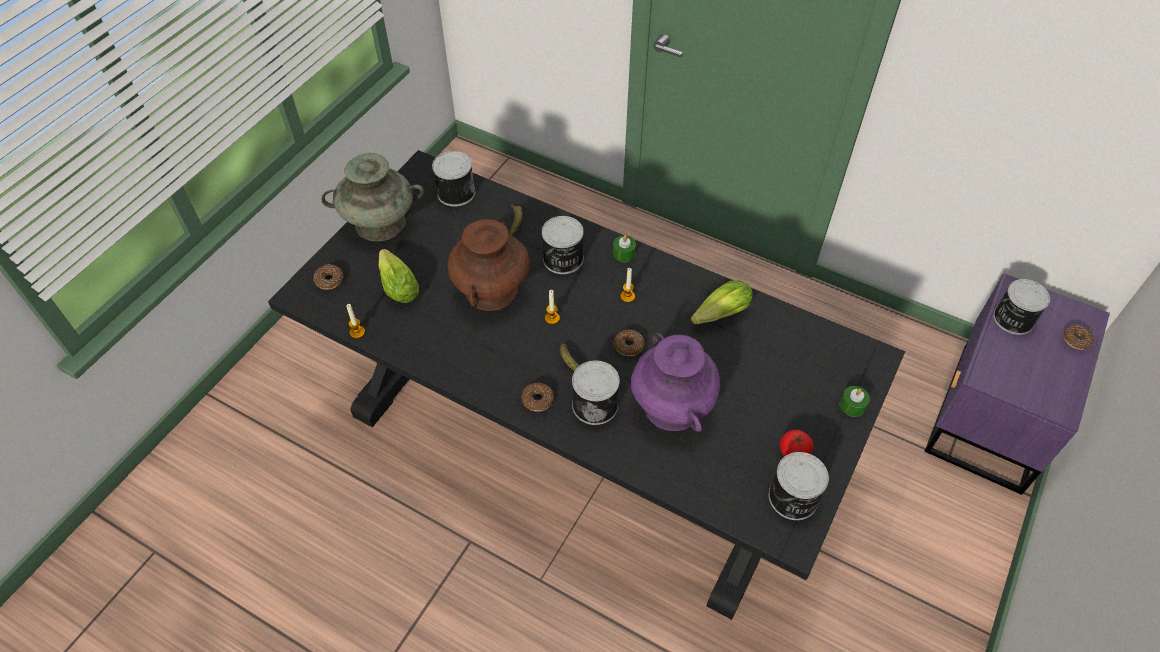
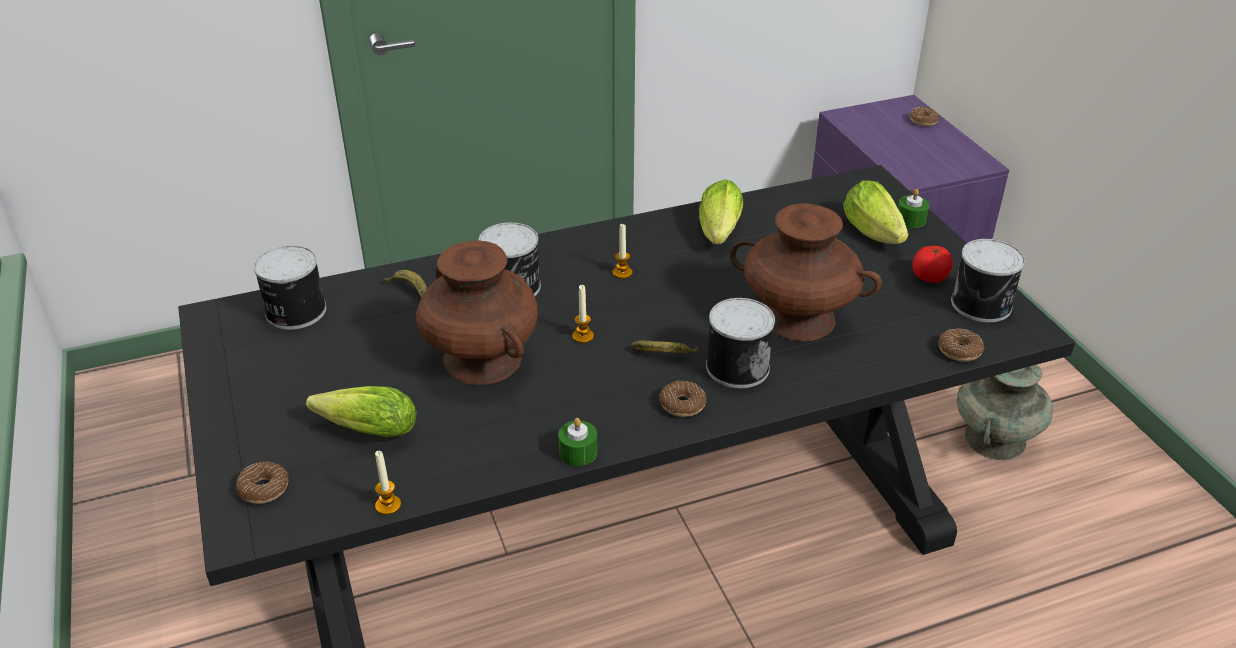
camera: 50 degrees left, 15 degrees down
(380, 223) = (242, 395): turquoise vase -> turquoise vase (994, 439)
(624, 253) = (563, 246): green candle -> green candle (578, 452)
(628, 346) = (687, 305): donut -> donut (959, 351)
(672, 406) = (798, 318): purple vase -> brown vase
(811, 395) = (875, 234): none -> lettuce
(1012, 319) = (870, 134): can -> none

